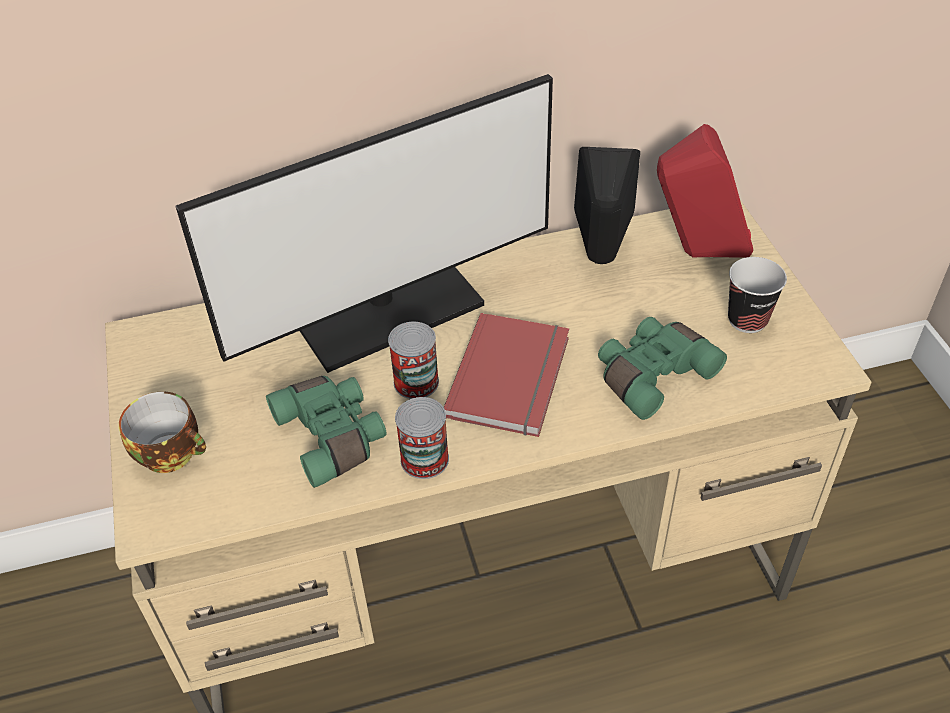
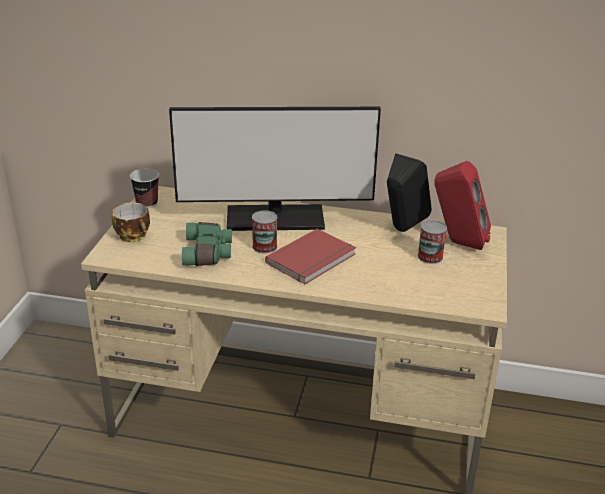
camera: 25 degrees right, 15 degrees down
(424, 459) = (243, 274): can -> can (430, 257)
(652, 374) = (386, 280): green binoculars -> none
(747, 320) = (460, 276): cup -> cup (147, 203)

